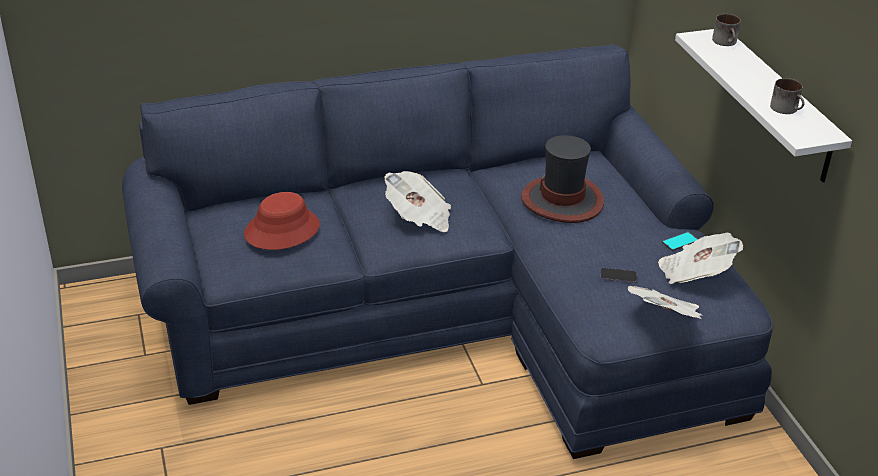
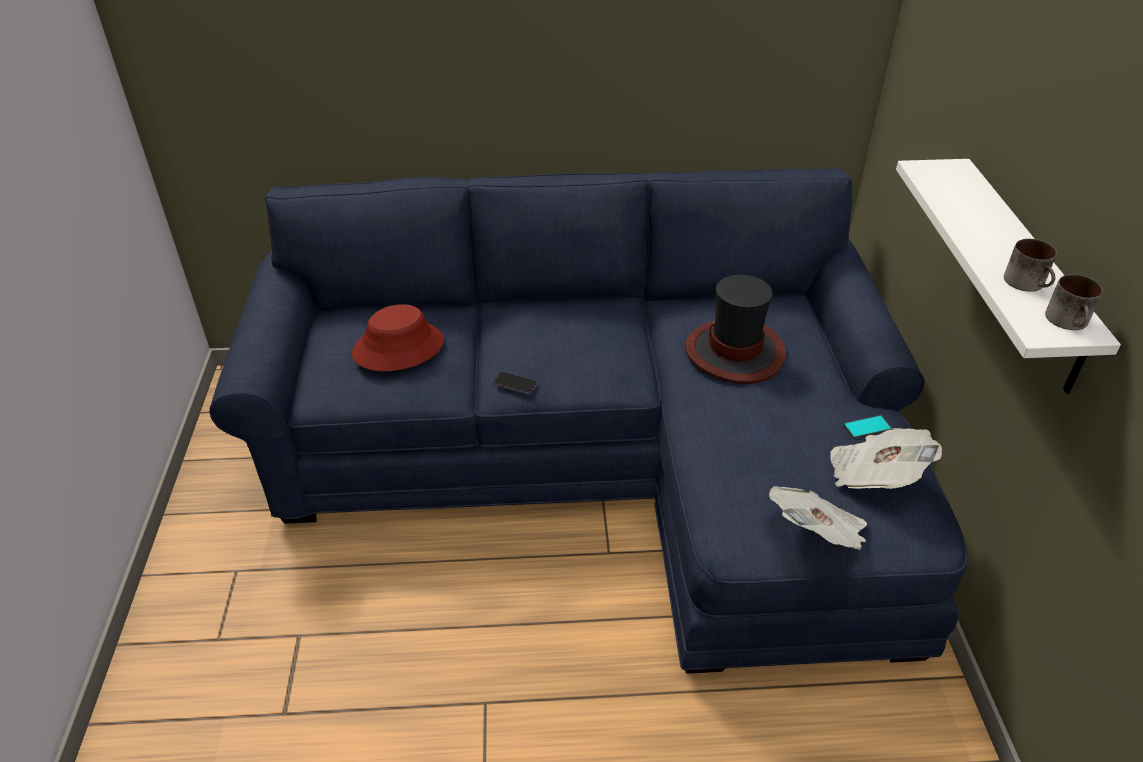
camera: 15 degrees right, 5 degrees up
(419, 217) = (559, 351): newspaper -> none
(618, 277) = (773, 464): phone -> phone (515, 384)
(726, 42) = (965, 178): mug -> mug (1070, 322)

